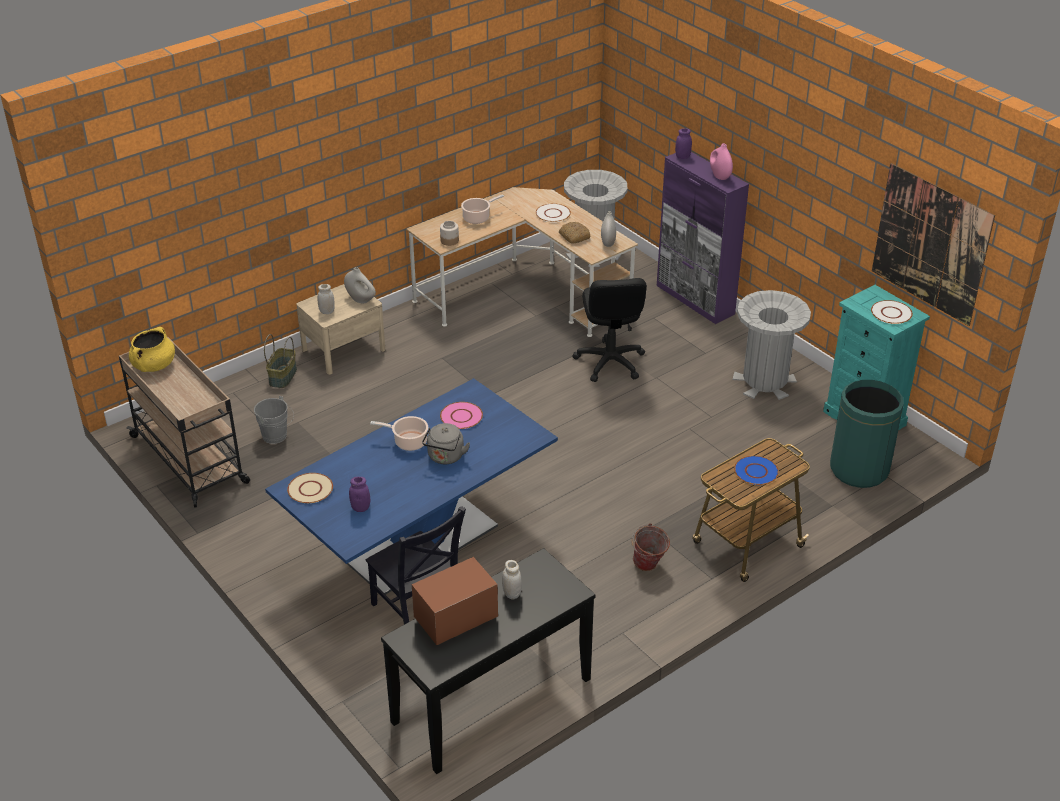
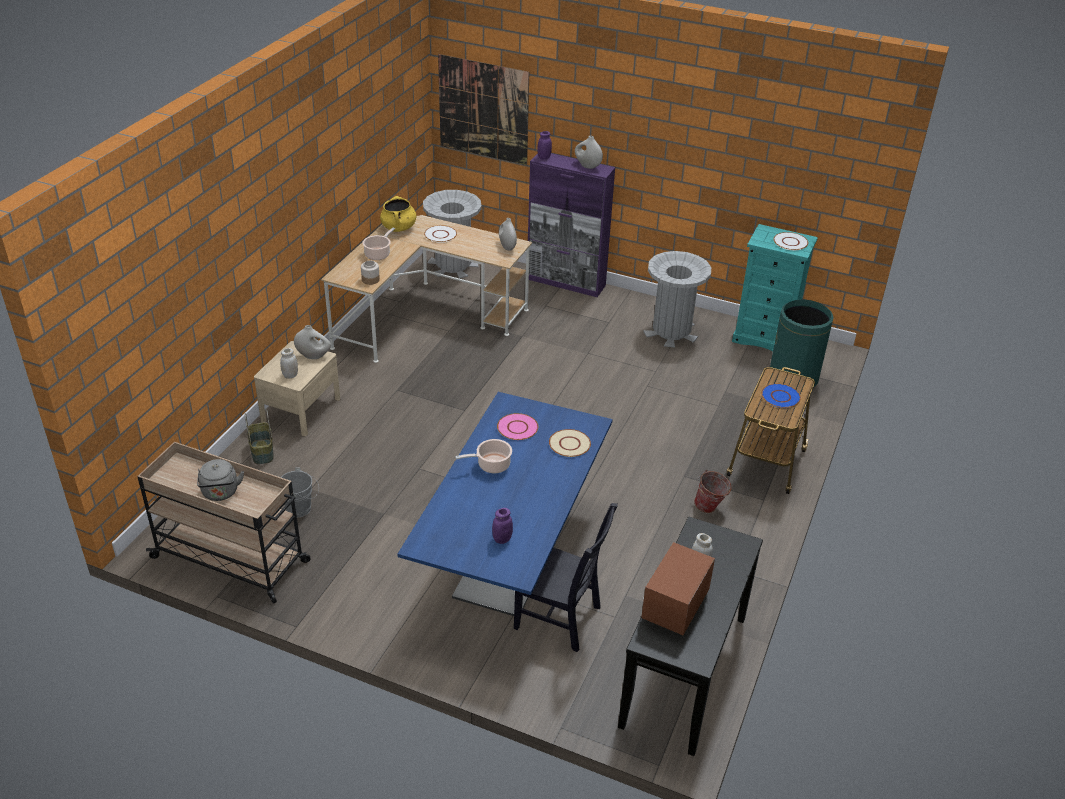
camera: 30 degrees left, 0 degrees up
(154, 365) = (176, 475): yellow cooking pot -> yellow cooking pot (399, 228)
(310, 489) = (441, 538): beige plate -> beige plate (570, 444)
(445, 457) = (536, 468): grey kettle -> grey kettle (220, 493)
(574, 236) = (475, 249): bread -> none
(609, 362) = (541, 351): black office chair -> none
(719, 176) = (587, 166): pink vase -> white vase
(930, 244) = (813, 177): picture -> picture (483, 110)

